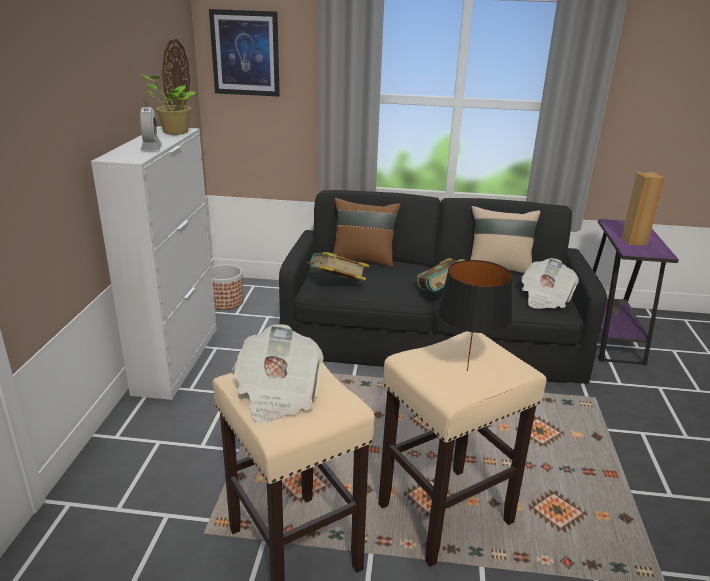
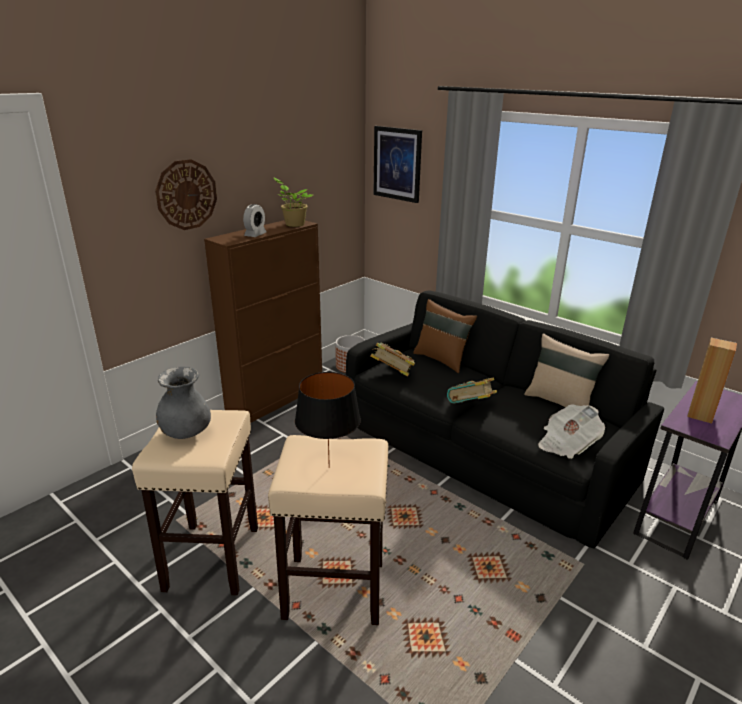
camera: 35 degrees right, 0 degrees up
(175, 75) = (329, 178): wall clock -> wall clock (186, 195)
(177, 359) = (276, 398): white cabinet -> brown cabinet
(278, 394) = (186, 432): newspaper -> grey vase

